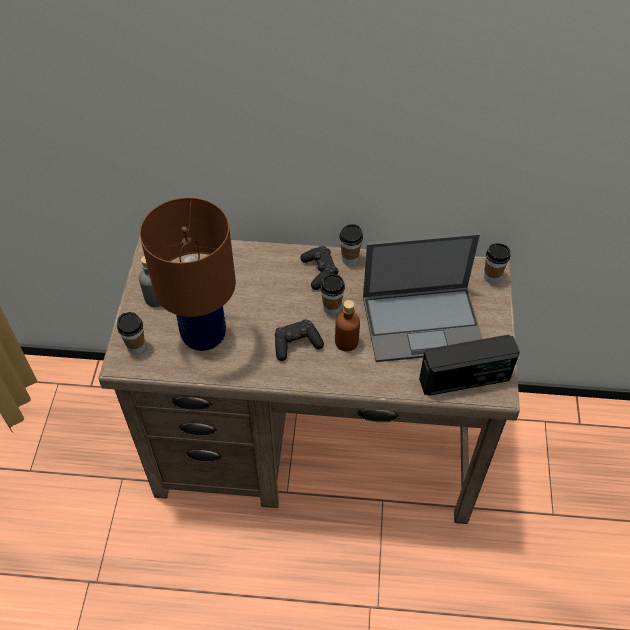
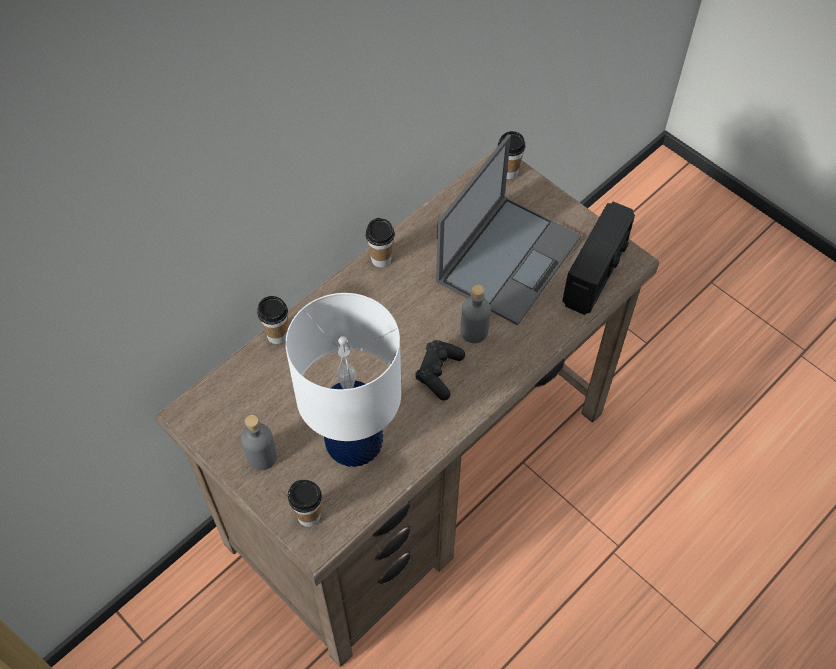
camera: 50 degrees left, 5 degrees up
(204, 337) = (355, 445): brown table lamp -> white table lamp
(320, 272) = (371, 293): black game controller -> none
(332, 308) = (424, 315): cup -> cup (277, 335)
(346, 342) = (474, 331): brown bottle -> grey bottle

